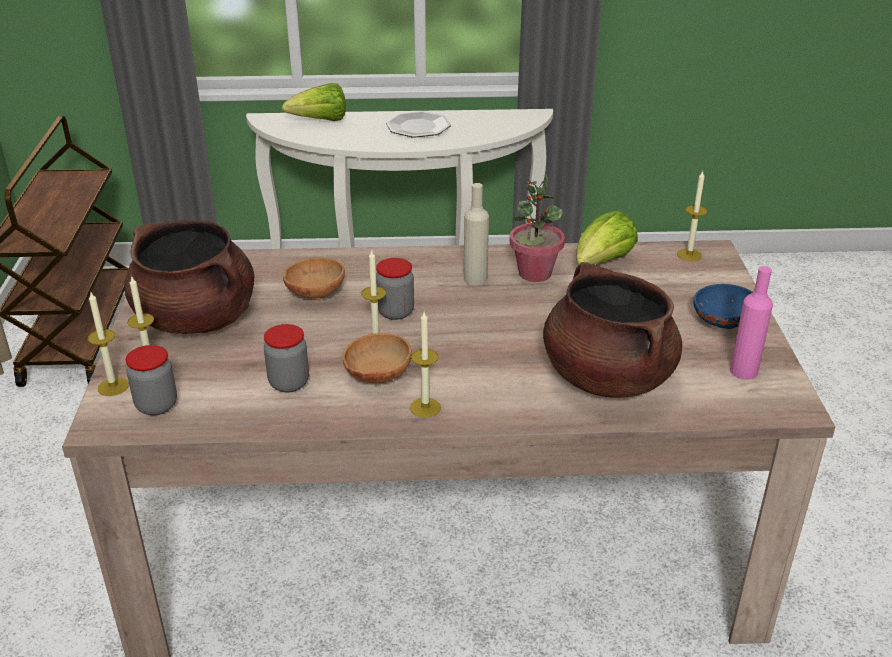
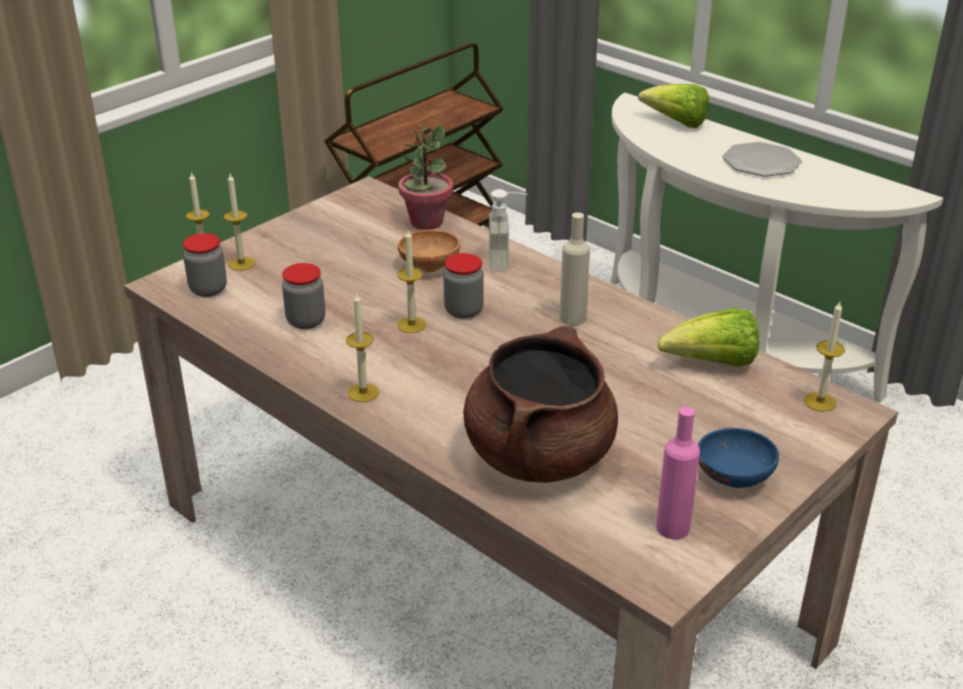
camera: 45 degrees right, 0 degrees up
(197, 319) = (323, 243): brown cooking pot -> none
(366, 263) = (507, 261): none -> soap dispenser
(377, 376) = (369, 350): brown bowl -> none
(534, 273) = (632, 340): potted plant -> potted plant (426, 222)

